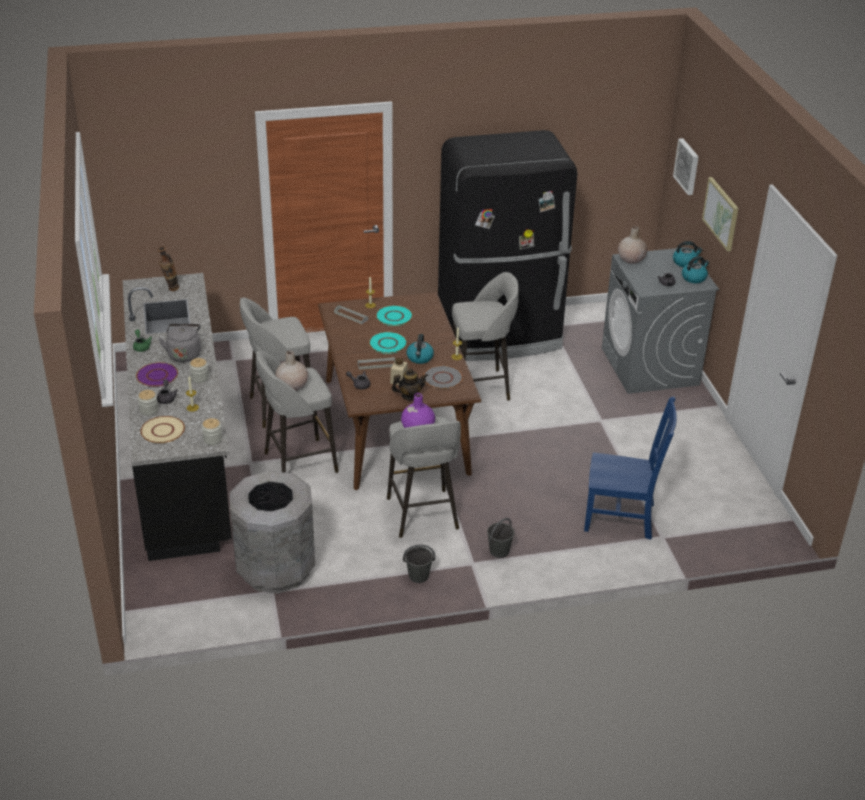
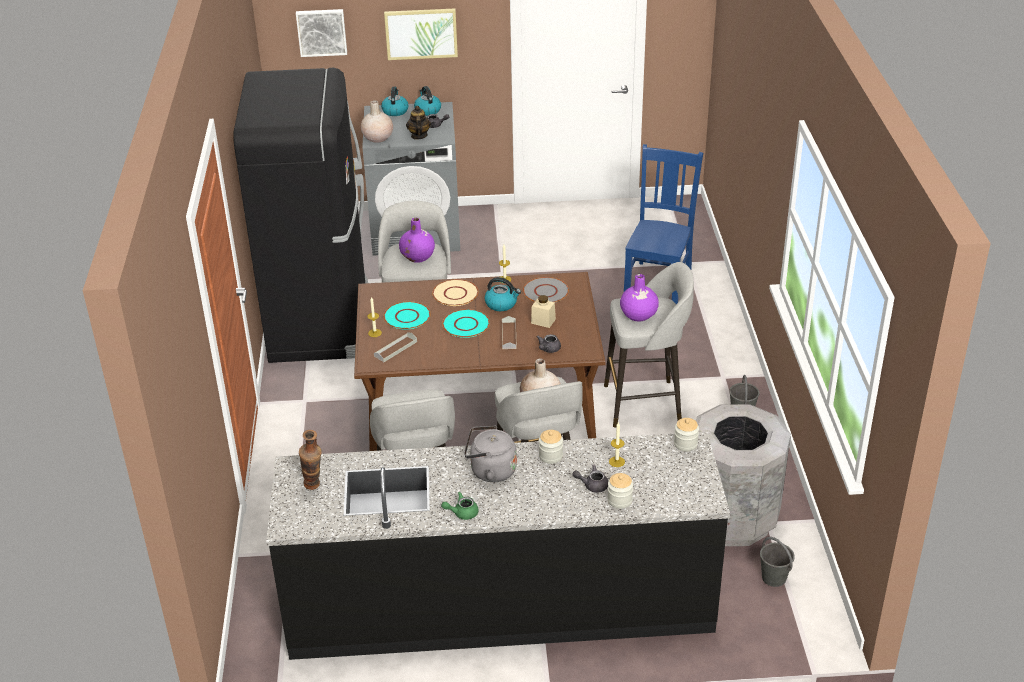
camera: 80 degrees left, 0 degrees up
(157, 375) = (538, 495): purple plate -> none
(162, 431) = (665, 487): beige plate -> beige plate (455, 294)
(409, 396) = (576, 316): teapot -> teapot (419, 136)
(481, 313) = (418, 257): none -> purple vase
(499, 551) = (705, 358): grey bucket -> grey bucket (774, 578)

